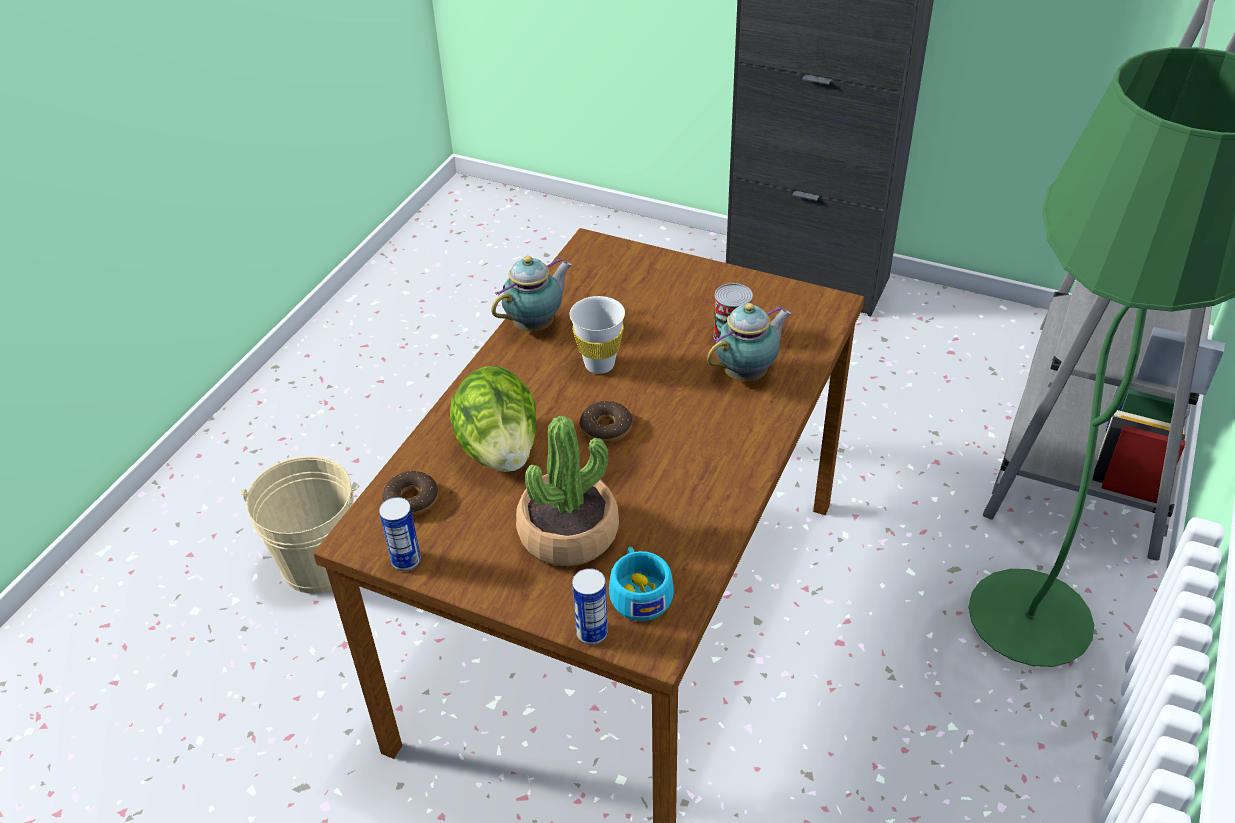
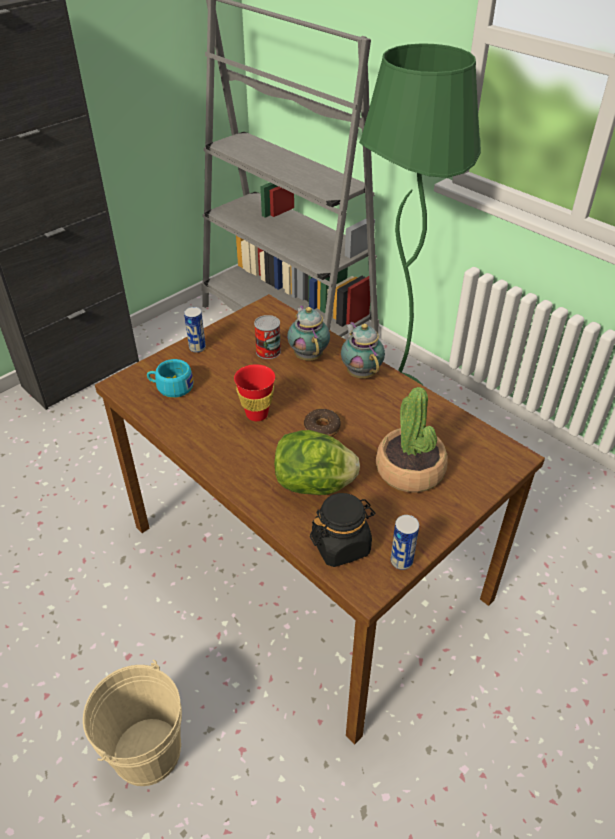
camera: 70 degrees left, 0 degrees up
(411, 500) = (341, 545): donut -> black jar
(537, 325) = (191, 433): teapot -> teapot (360, 372)
(592, 633) = (498, 481): can -> can (197, 348)
(599, 364) = (257, 414): white cup -> red cup
(639, 593) = (472, 452): turquoise cup -> turquoise cup (171, 387)

